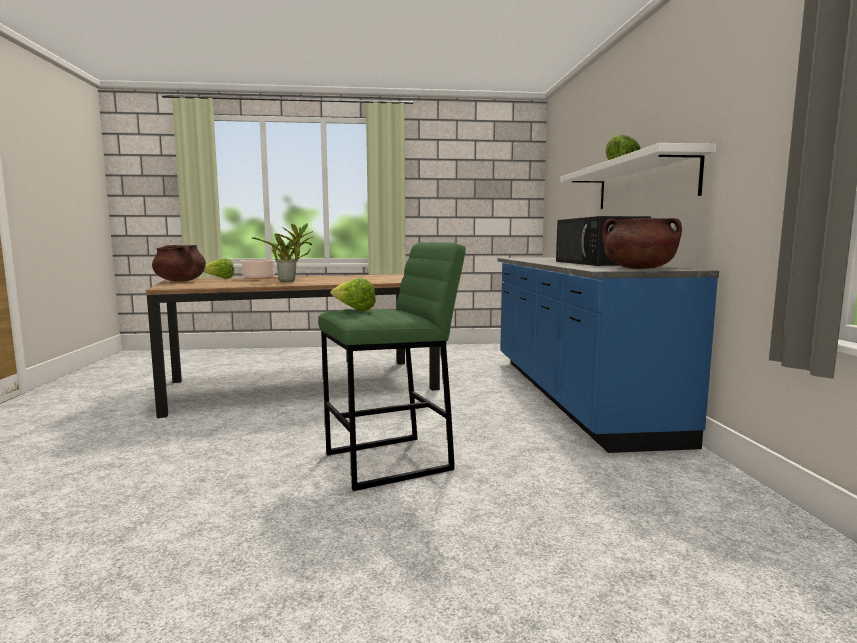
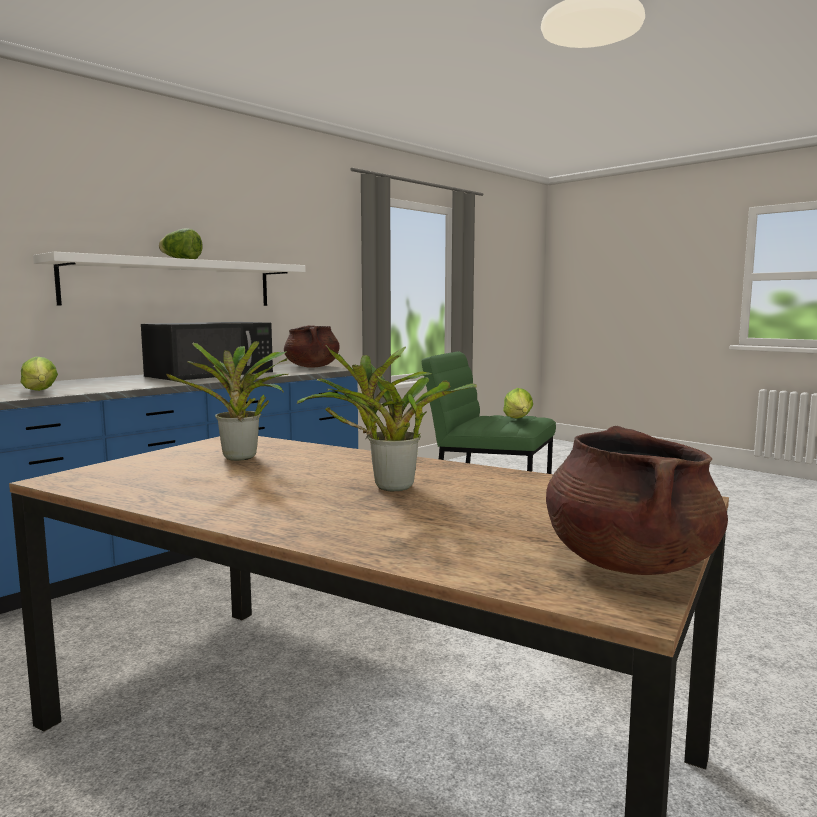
camera: 130 degrees left, 0 degrees up
(219, 278) = (480, 567): lettuce -> lettuce (40, 391)
(261, 278) = (374, 531): cooking pot -> none
(376, 279) = (240, 459): none -> potted plant

